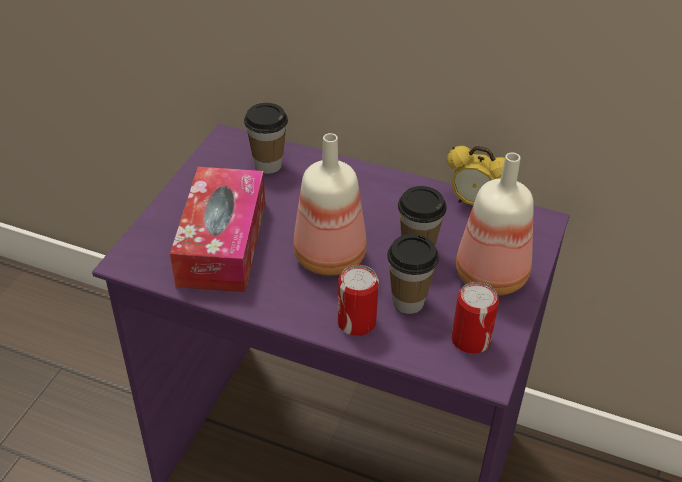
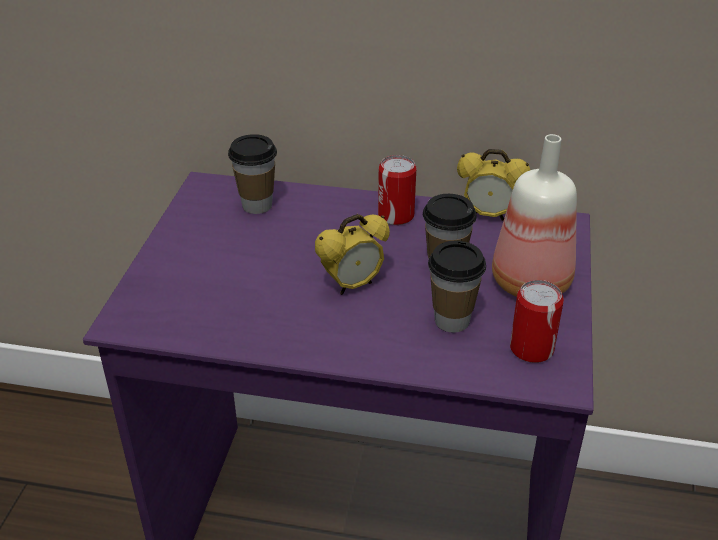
camera: 10 degrees left, 5 degrees down
(222, 243) = (227, 289): tissue box -> none
(330, 255) = (352, 285): bottle -> alarm clock
(356, 322) = (402, 349): can -> can (396, 215)

